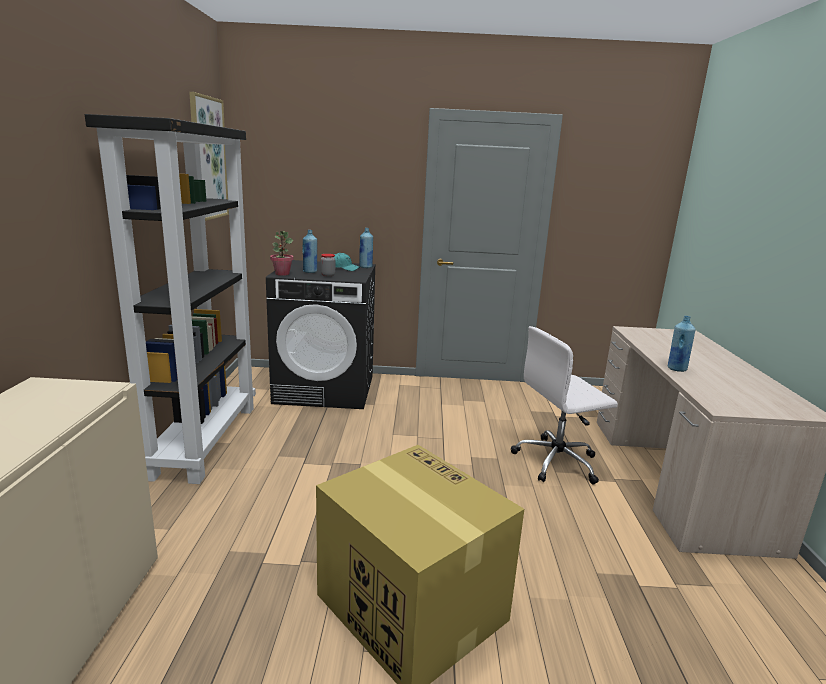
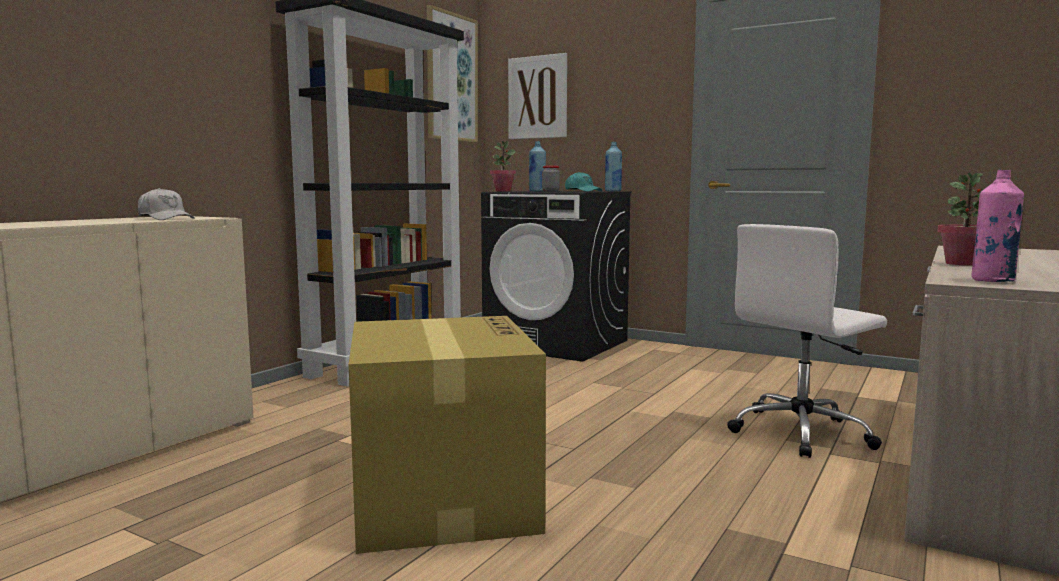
camera: 30 degrees right, 10 degrees down
(60, 404) = (166, 218): none -> white cap
(286, 178) = (537, 97): none -> picture
(557, 461) = (802, 432): white office chair -> white office chair turned 45 degrees counterclockwise
(676, 369) = (962, 263): blue bottle -> potted plant
(733, 404) = (993, 281): none -> pink bottle

